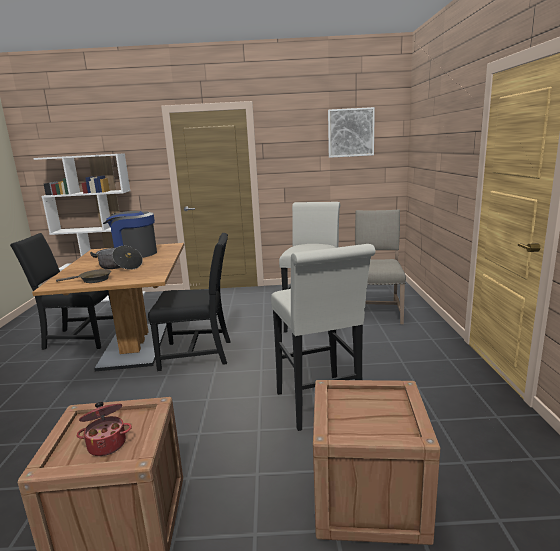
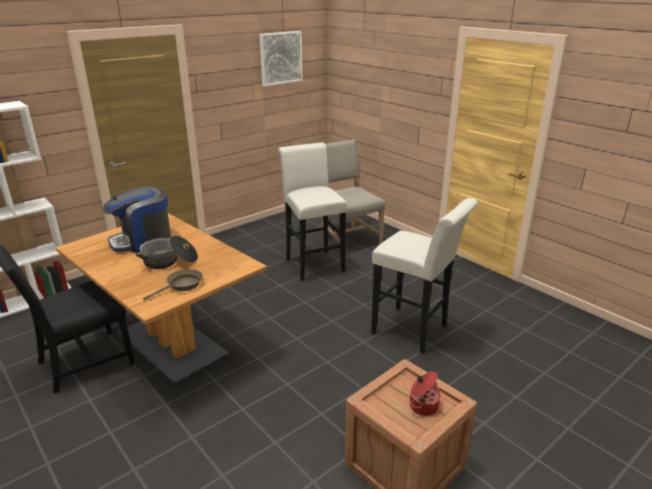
camera: 40 degrees left, 10 degrees up
(199, 354) = (255, 328): black chair -> none
(368, 497) = (508, 372): crate -> none

